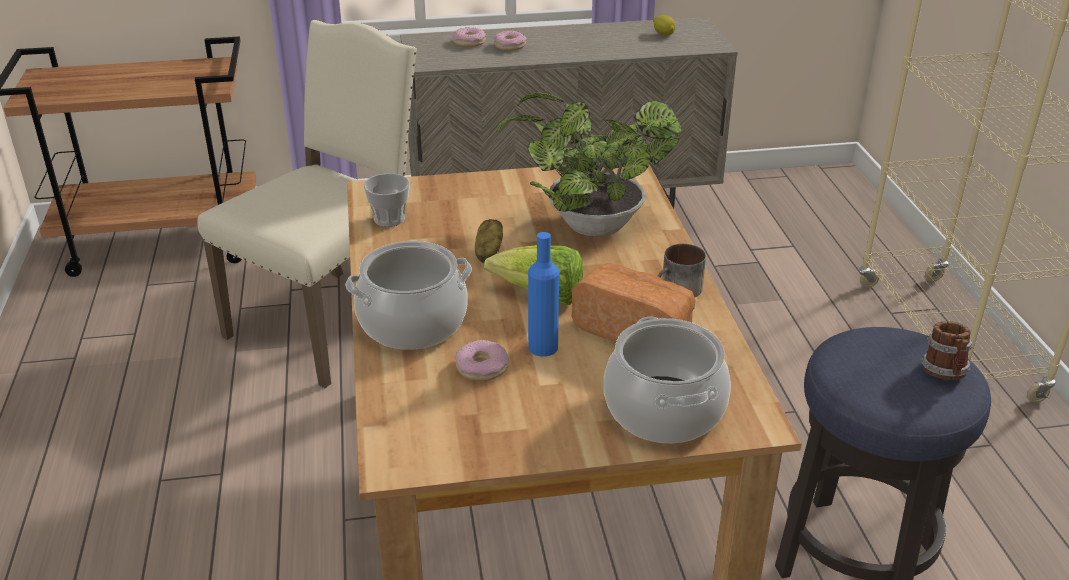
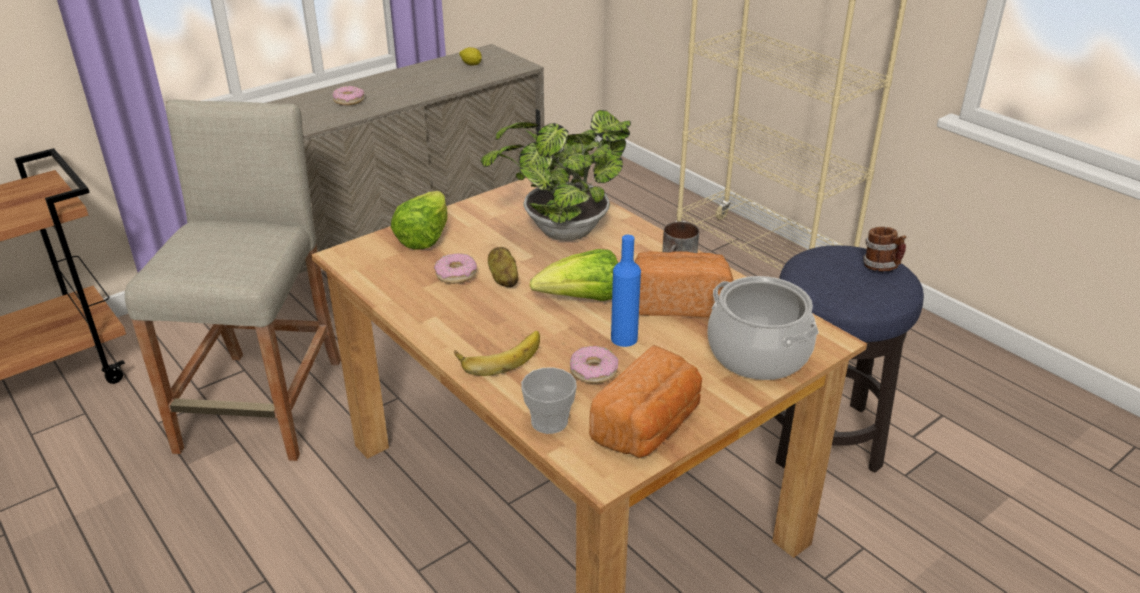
camera: 30 degrees left, 0 degrees up
(331, 321) = (263, 404): beige chair -> beige stool
(389, 219) = (387, 276): cup -> cup (549, 421)
(413, 322) = (499, 355): cooking pot -> banana
(456, 193) = (424, 237): none -> lettuce
(469, 42) = (308, 105): donut -> donut (456, 274)
(478, 438) = (649, 427): none -> bread

